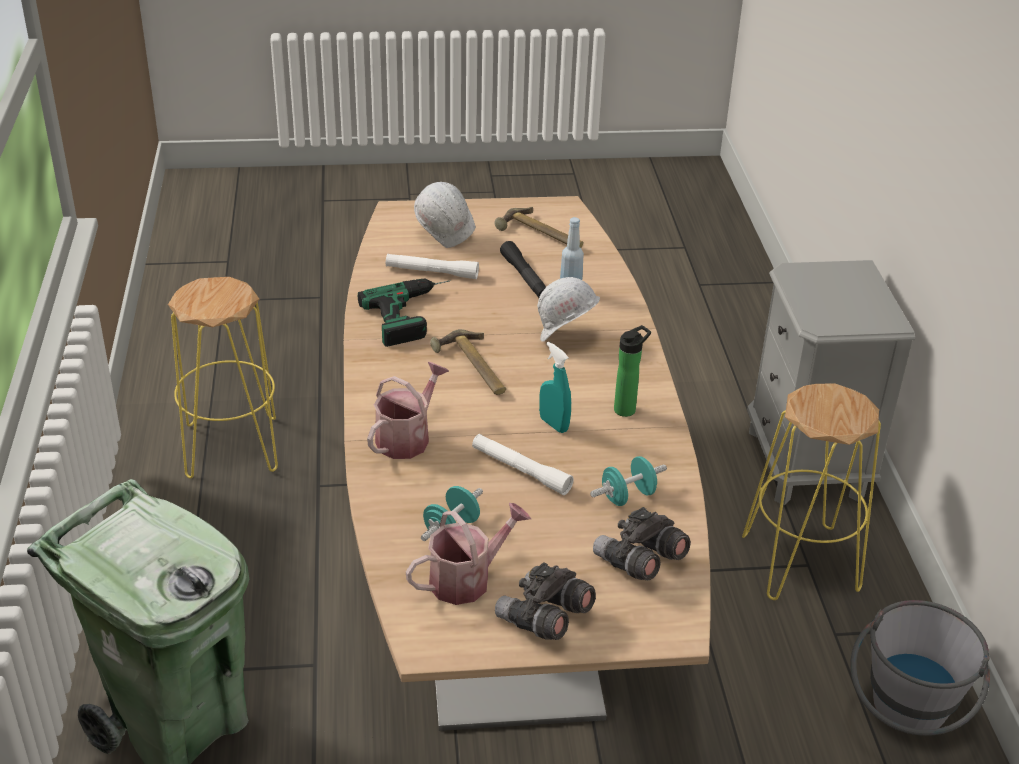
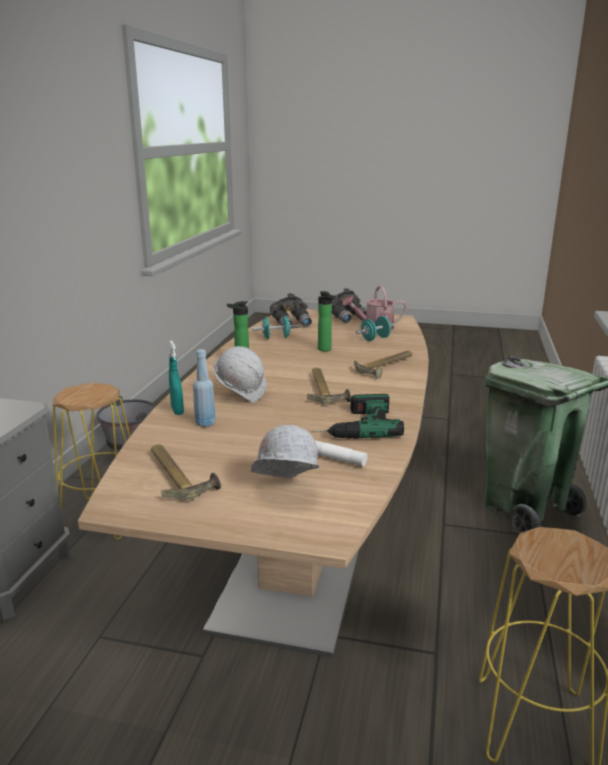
camera: 160 degrees left, 15 degrees down
(407, 437) = (386, 367): watering can -> hammer
(521, 470) = (325, 350): white flashlight -> bottle
(525, 278) = (234, 439): black flashlight -> none
(553, 424) = (291, 361): turquoise spray bottle -> turquoise spray bottle (177, 411)

